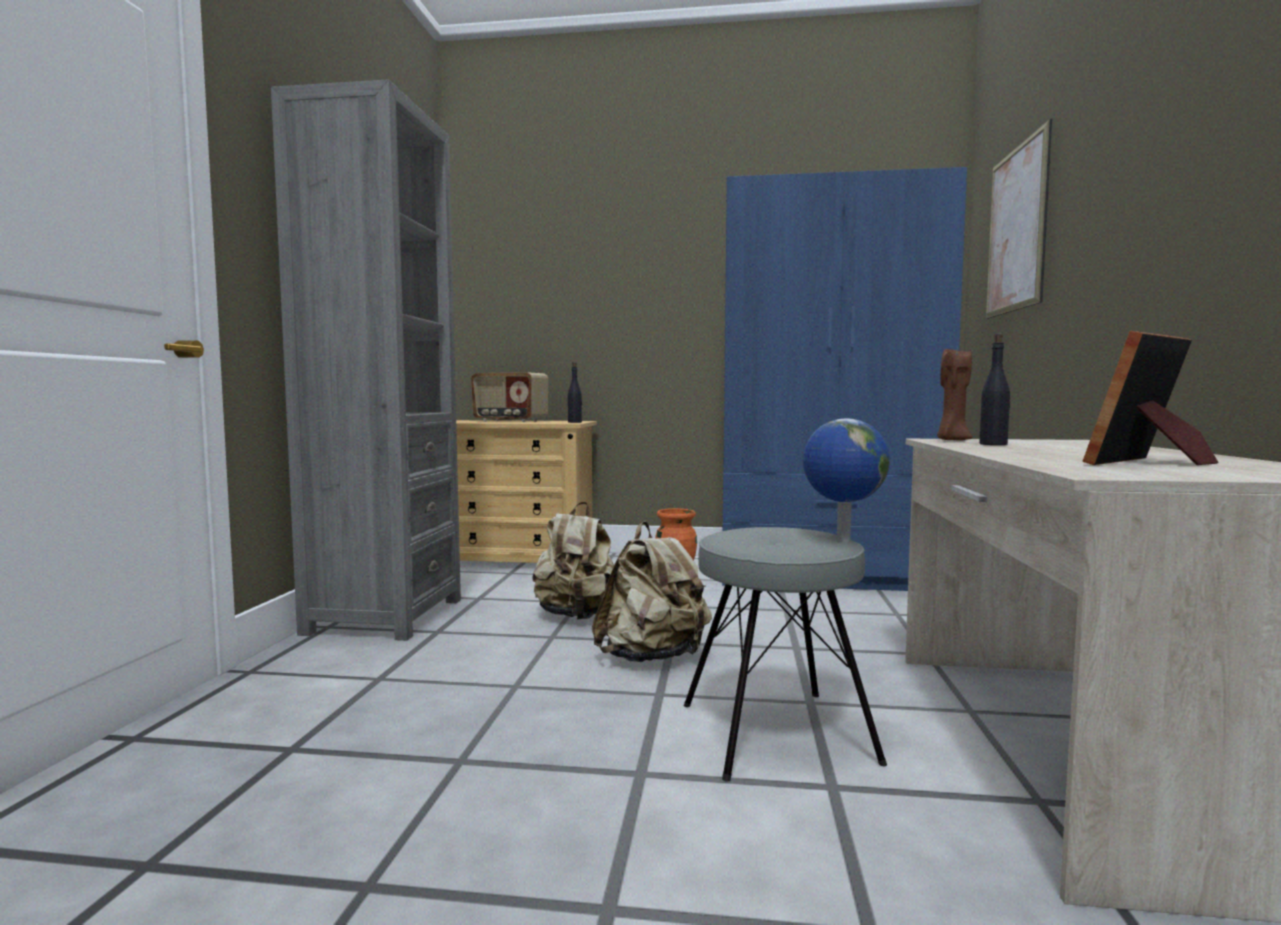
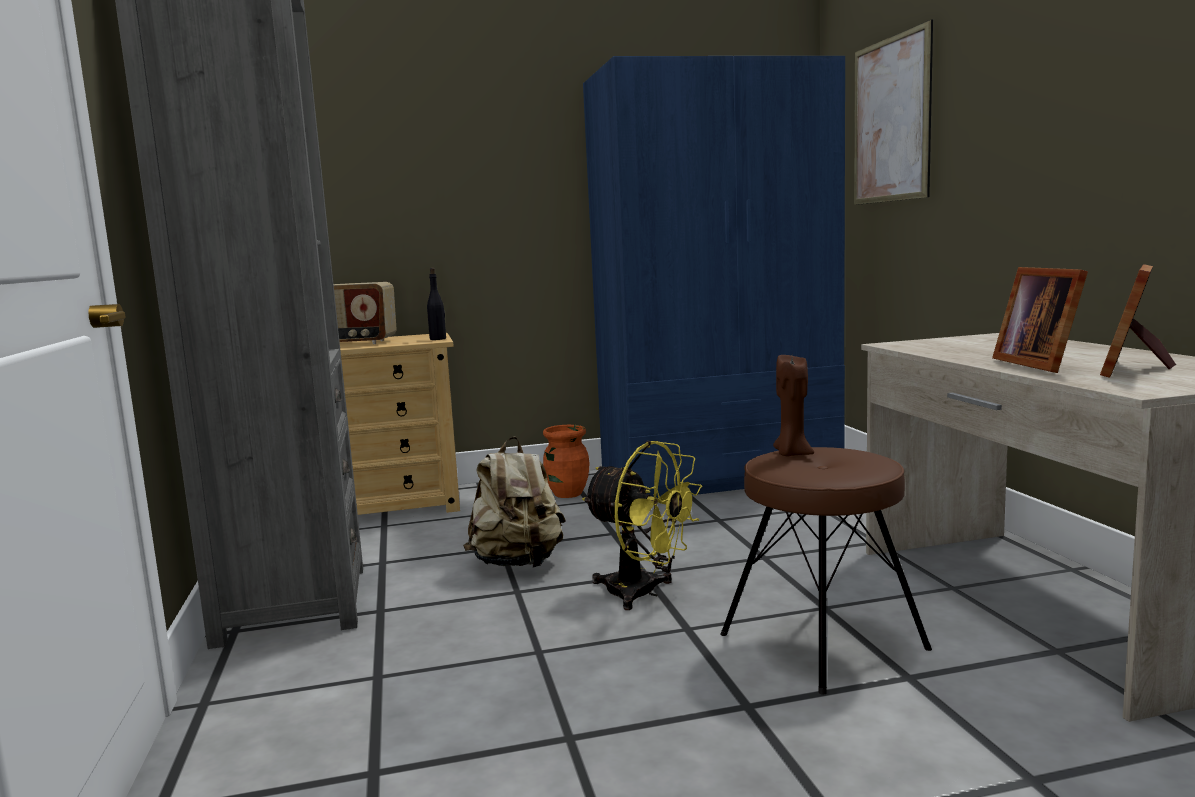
camera: 20 degrees left, 5 degrees up
(652, 657) = (643, 593): beige backpack -> yellow fan
(774, 732) = (821, 641): grey stool -> brown stool
(842, 540) = (876, 456): globe -> none
(952, 440) = (911, 345): brown candle -> brown candle (791, 454)
(993, 444) = (960, 349): black bottle -> none
(1044, 455) = (1040, 364): none -> picture frame

